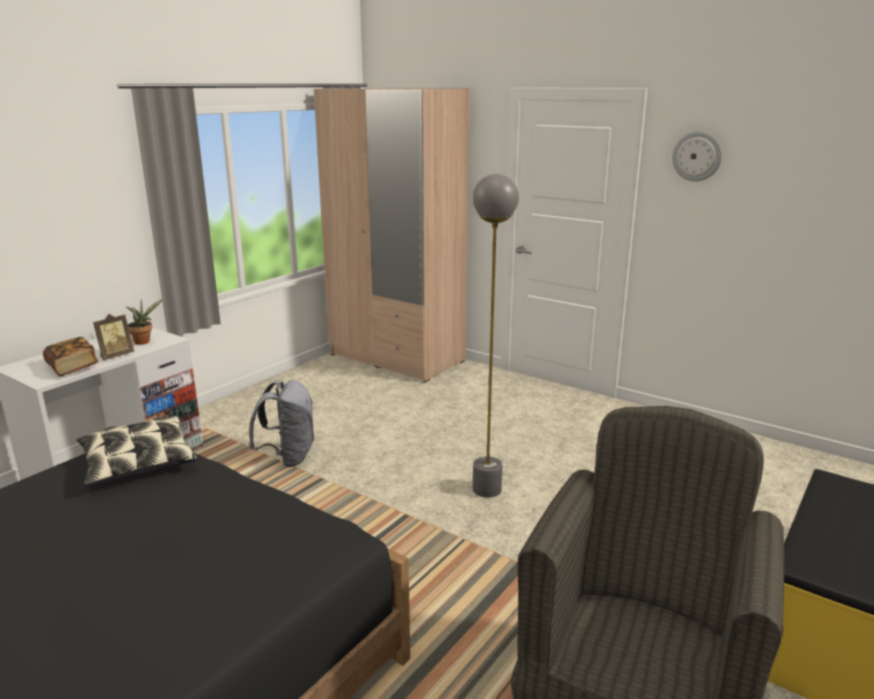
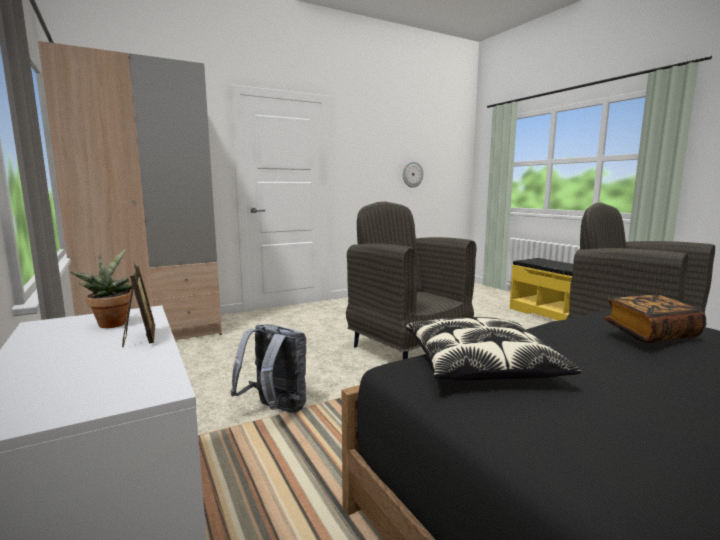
camera: 65 degrees left, 10 degrees down
(73, 367) = (132, 367): book -> book (650, 334)
(487, 490) = (408, 347): grey floor lamp -> grey armchair
(697, 156) = (360, 138): wall clock -> wall clock (412, 174)

